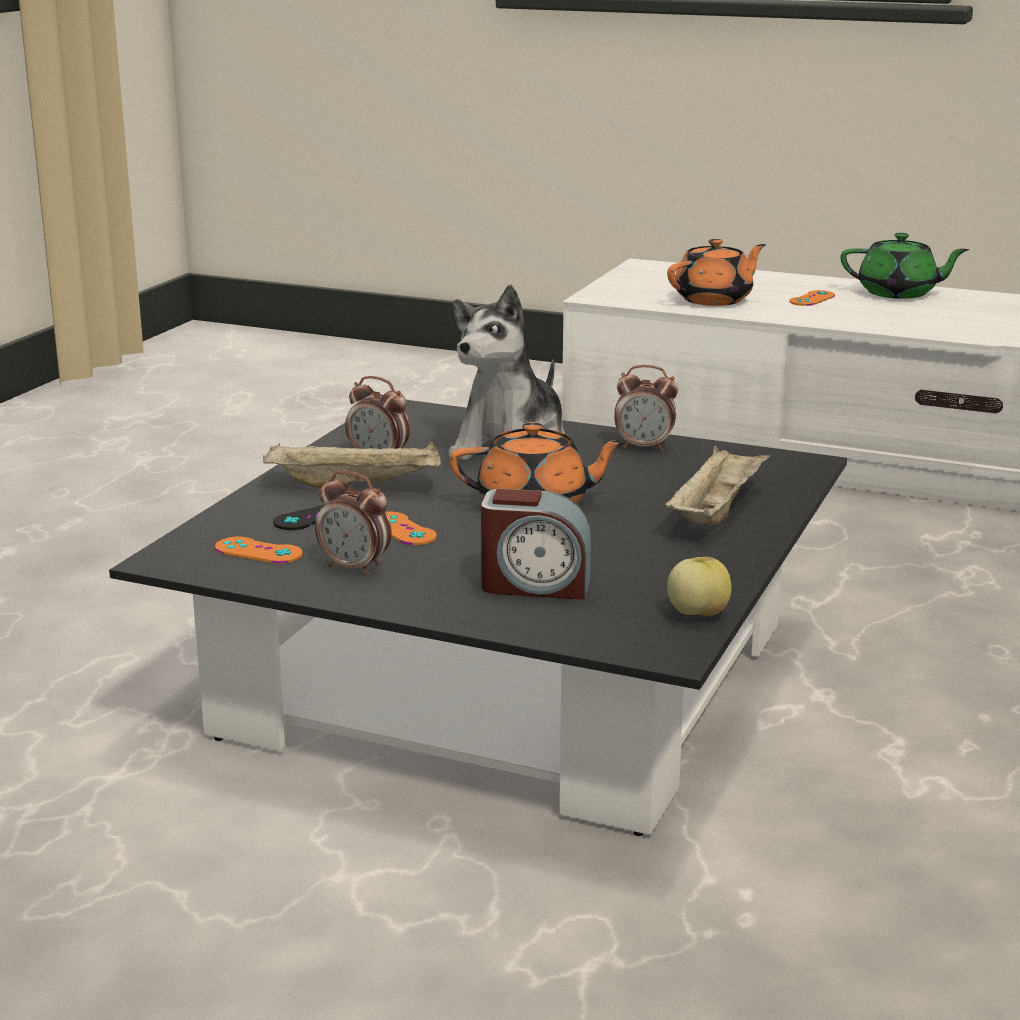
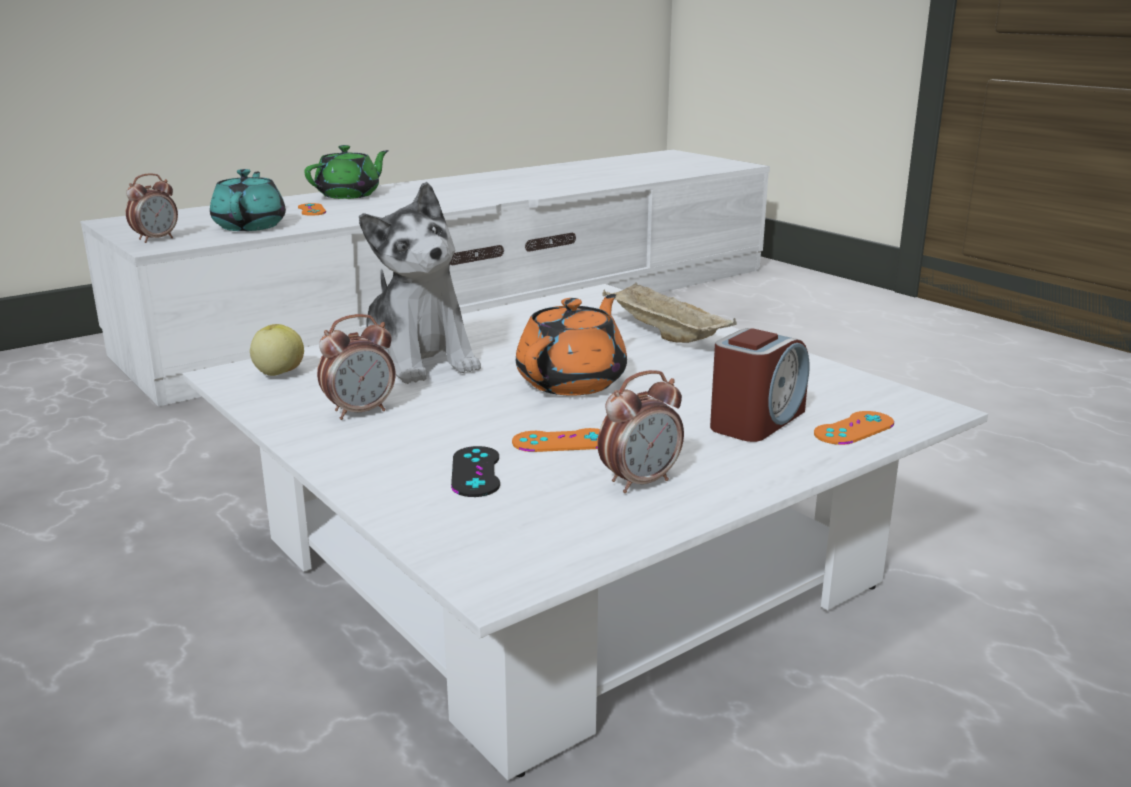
camera: 60 degrees left, 0 degrees up
(258, 551) = (536, 520): orange game controller -> orange game controller (854, 428)
(357, 486) = (418, 435): beige tray -> none
(514, 678) = (566, 560): black coffee table -> white coffee table
(644, 447) = (495, 322): alarm clock -> alarm clock (156, 239)
(698, 613) = (862, 385): apple -> apple (278, 373)
(714, 299) = (250, 226): orange teapot -> turquoise teapot

